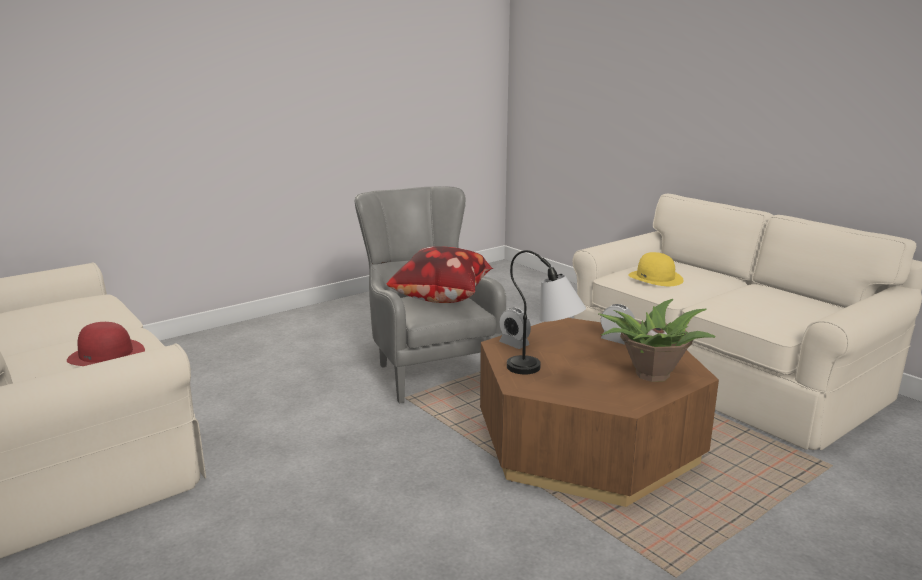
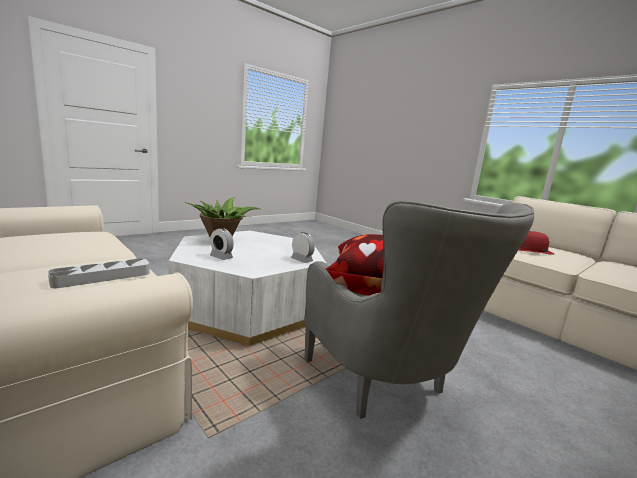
camera: 175 degrees right, 5 degrees down
(544, 372) = (286, 245): table lamp -> none
(587, 442) = (248, 307): brown coffee table -> white coffee table
(655, 278) = (102, 277): yellow hat -> grey tray

